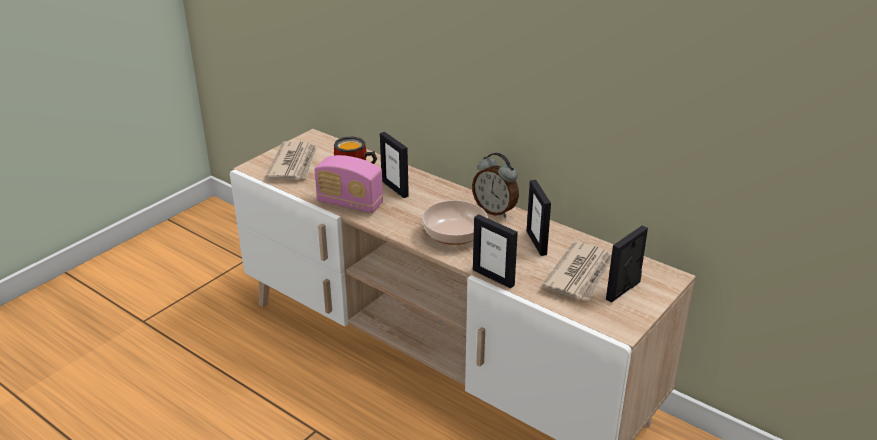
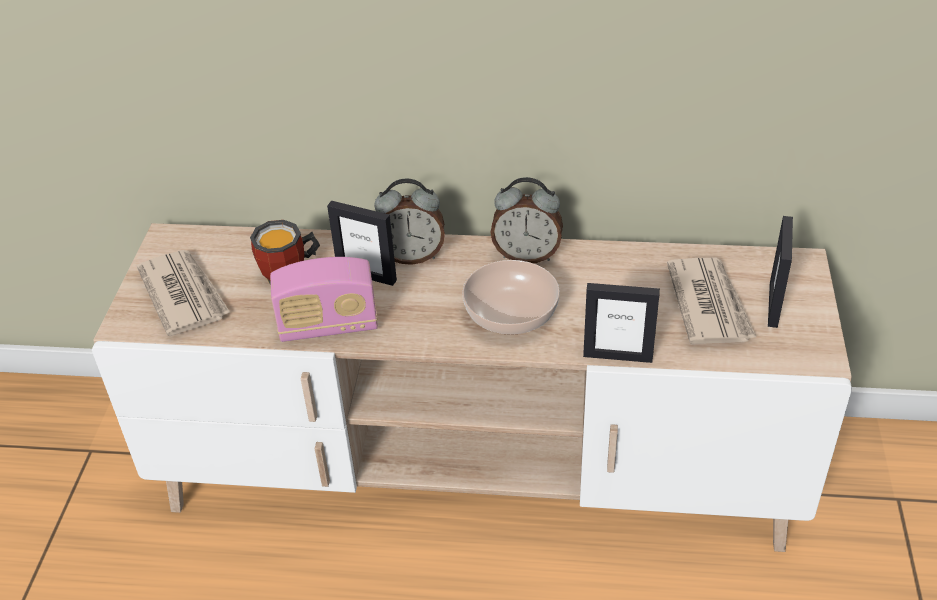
camera: 30 degrees left, 10 degrees up
(429, 188) = (411, 256): none -> alarm clock
(537, 243) = (619, 281): picture frame -> none

